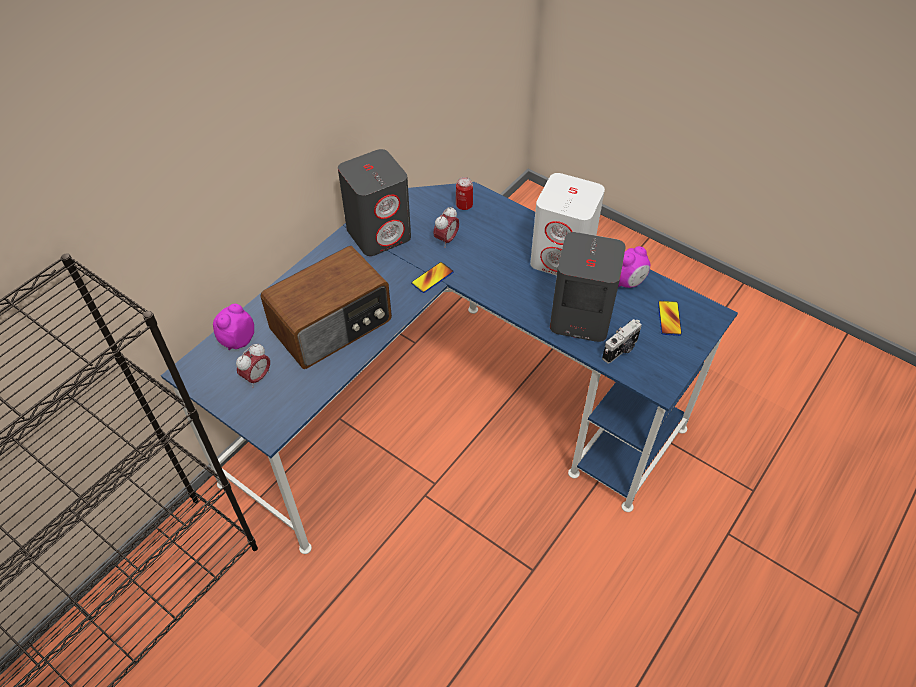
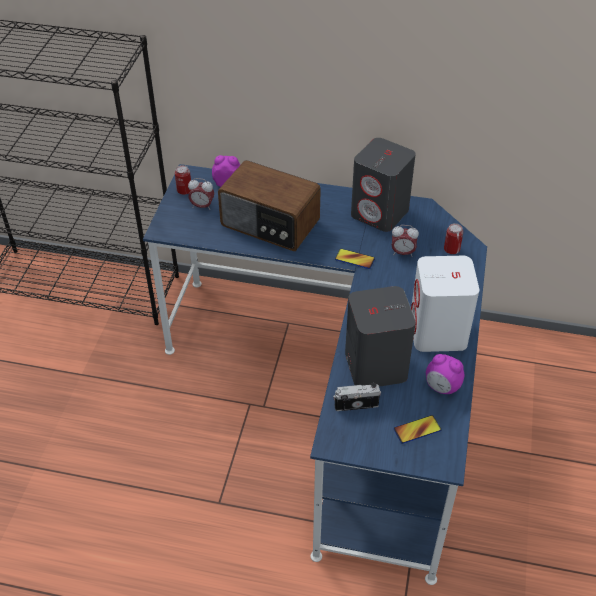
camera: 65 degrees right, 5 degrees down
(215, 386) = (184, 191): none -> can
(621, 350) = (356, 404): camera -> camera turned 150 degrees clockwise

